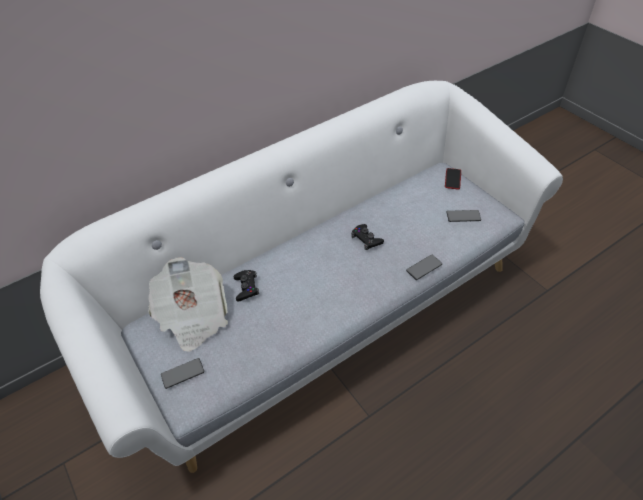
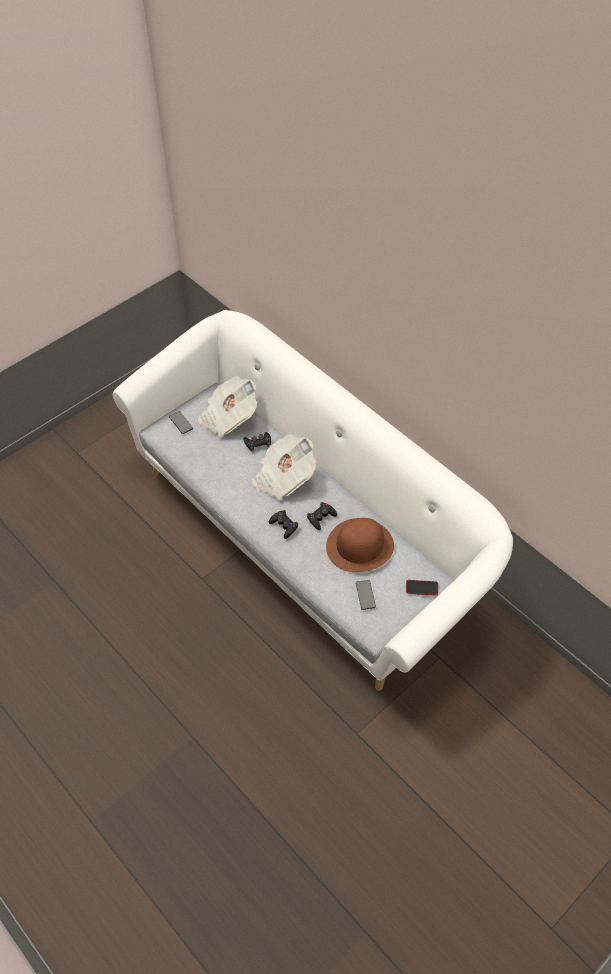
camera: 80 degrees right, 5 degrees up
(305, 267) = (283, 477): none -> newspaper
(374, 272) = (284, 525): none -> black game controller
(405, 214) = (359, 546): none -> brown hat
(424, 267) = (294, 562): phone -> none

